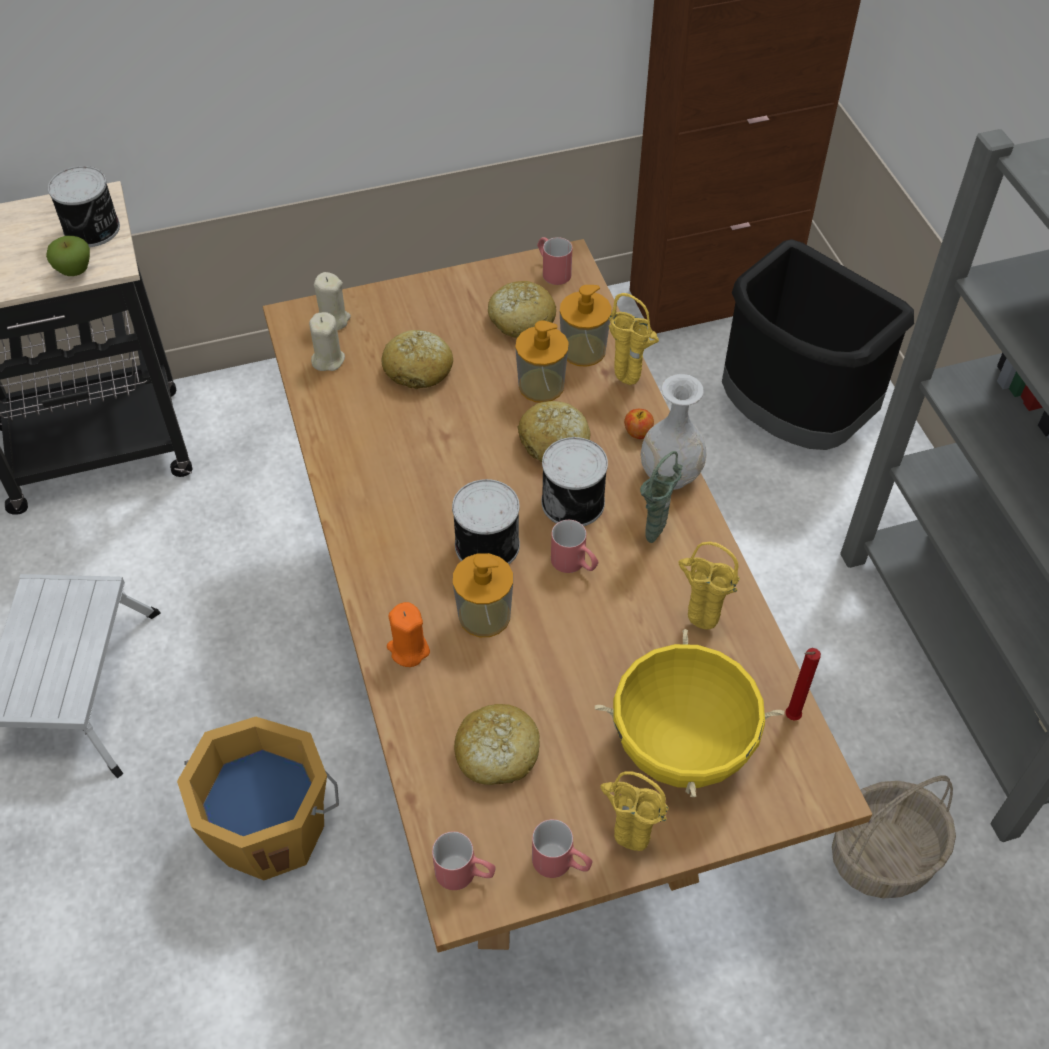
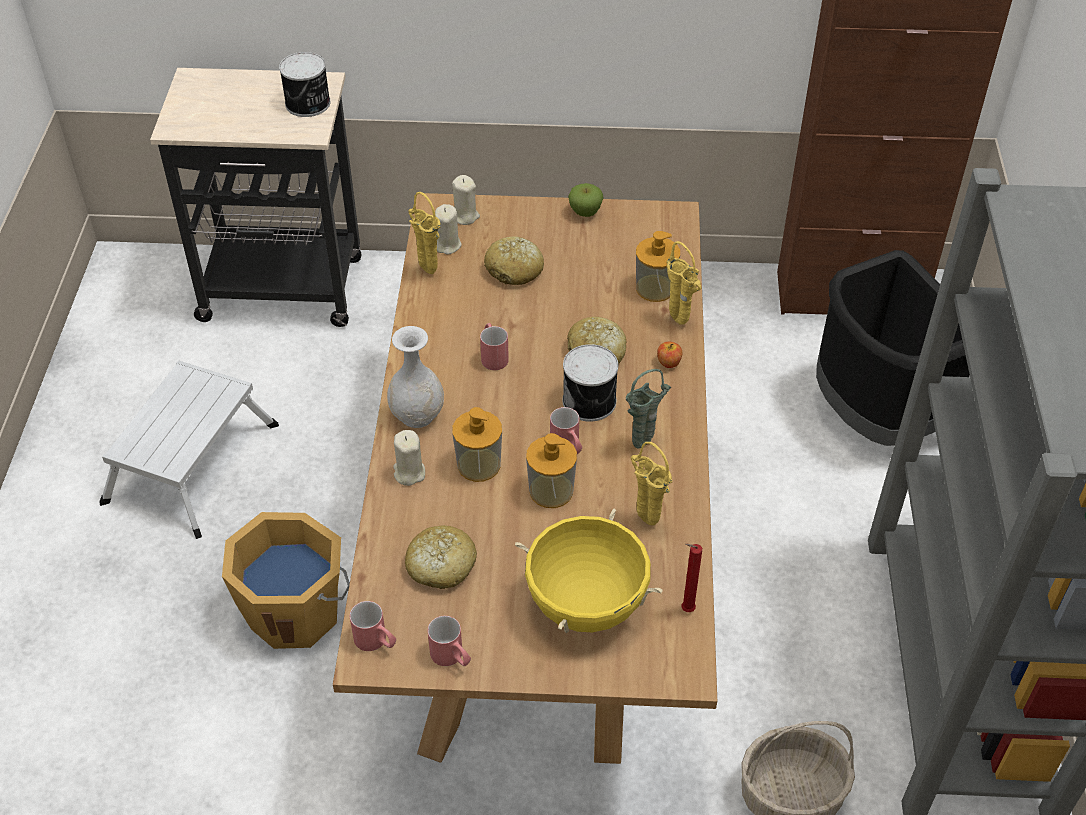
camera: 20 degrees right, 5 degrees down
(74, 271) = (281, 131): apple -> apple (585, 212)
(408, 649) = (409, 473): orange candle -> beige candle
(485, 544) = (504, 413): can -> none
(521, 319) = (615, 252): bread -> none
(541, 385) = (607, 307): soap dispenser -> soap dispenser (551, 491)
(552, 270) = (659, 220): red mug -> red mug (493, 355)
(626, 844) = (508, 660): yellow vase -> yellow vase (426, 270)
(670, 474) = (680, 401): white vase -> white vase (418, 415)

